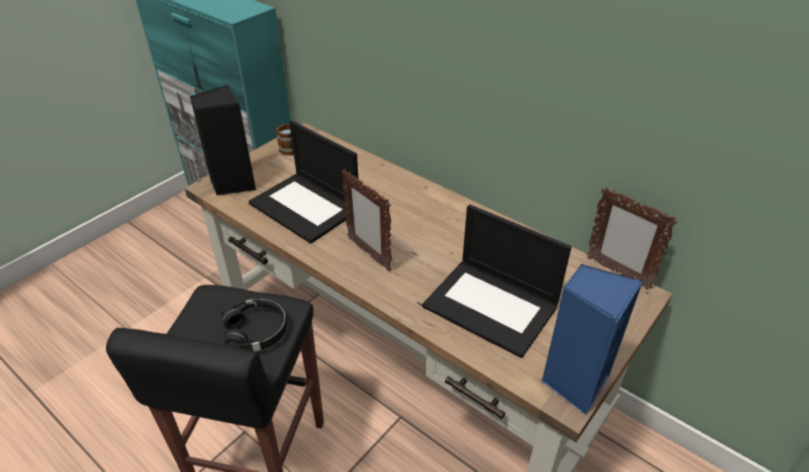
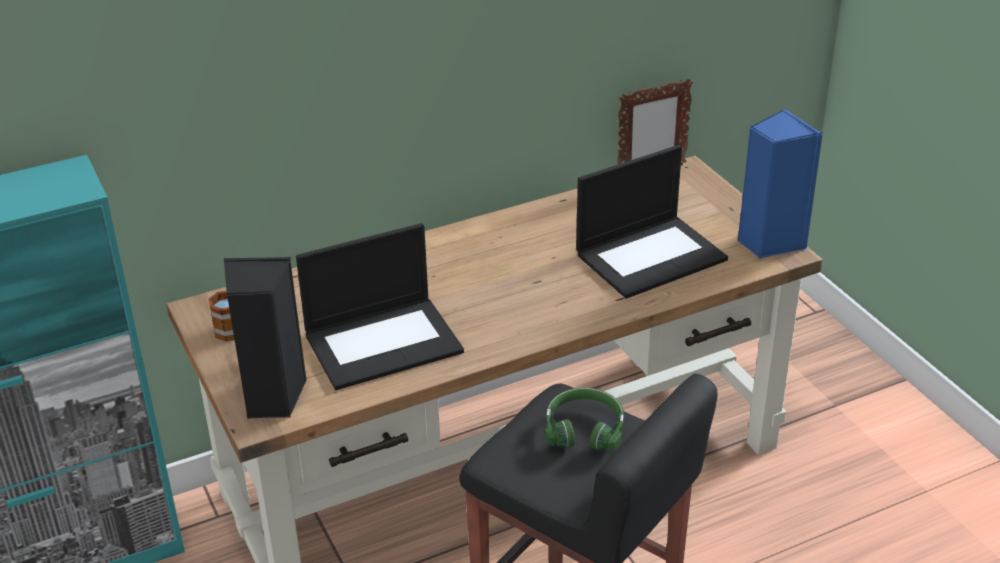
camera: 65 degrees left, 5 degrees down
(256, 331) = (584, 428): black headphones -> green headphones
(368, 254) = (515, 313): picture frame -> none

